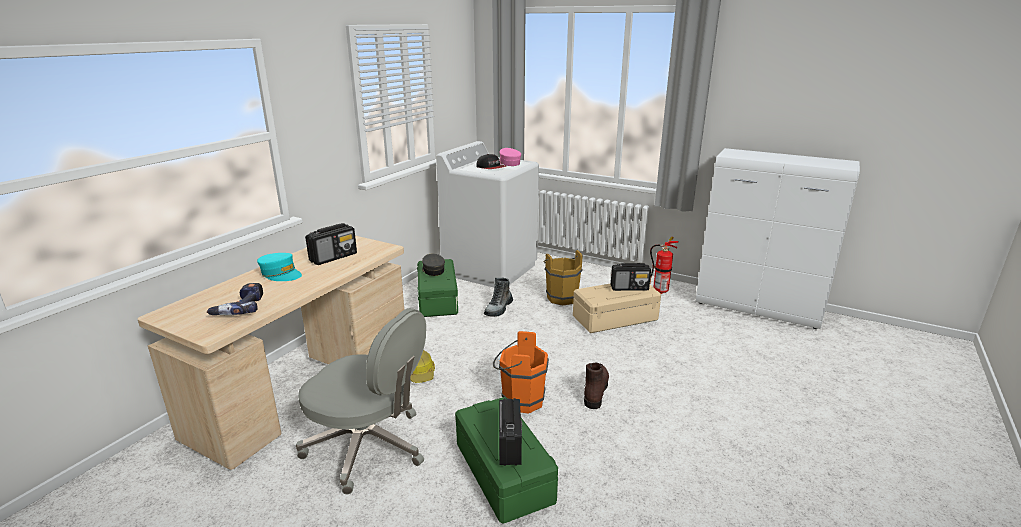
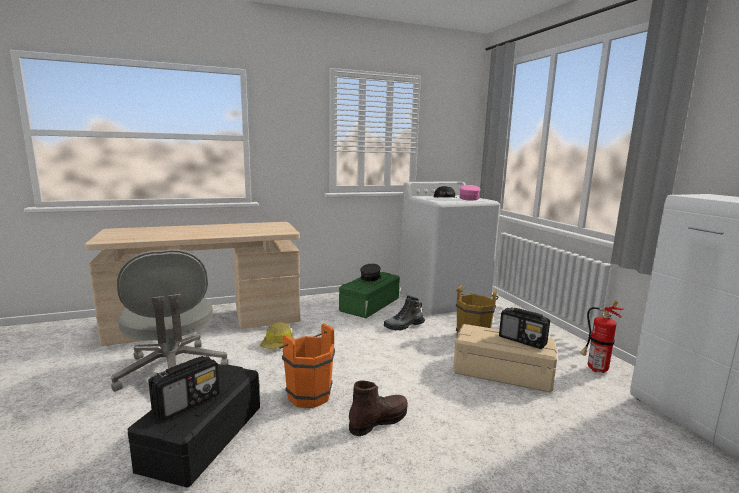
camera: 40 degrees right, 10 degrees down
(239, 308) = (143, 235): power drill -> none
(281, 274) = (202, 229): turquoise cap -> none
(334, 257) = (248, 229): radio -> none
(502, 473) = (203, 437): green storage box -> black storage box

